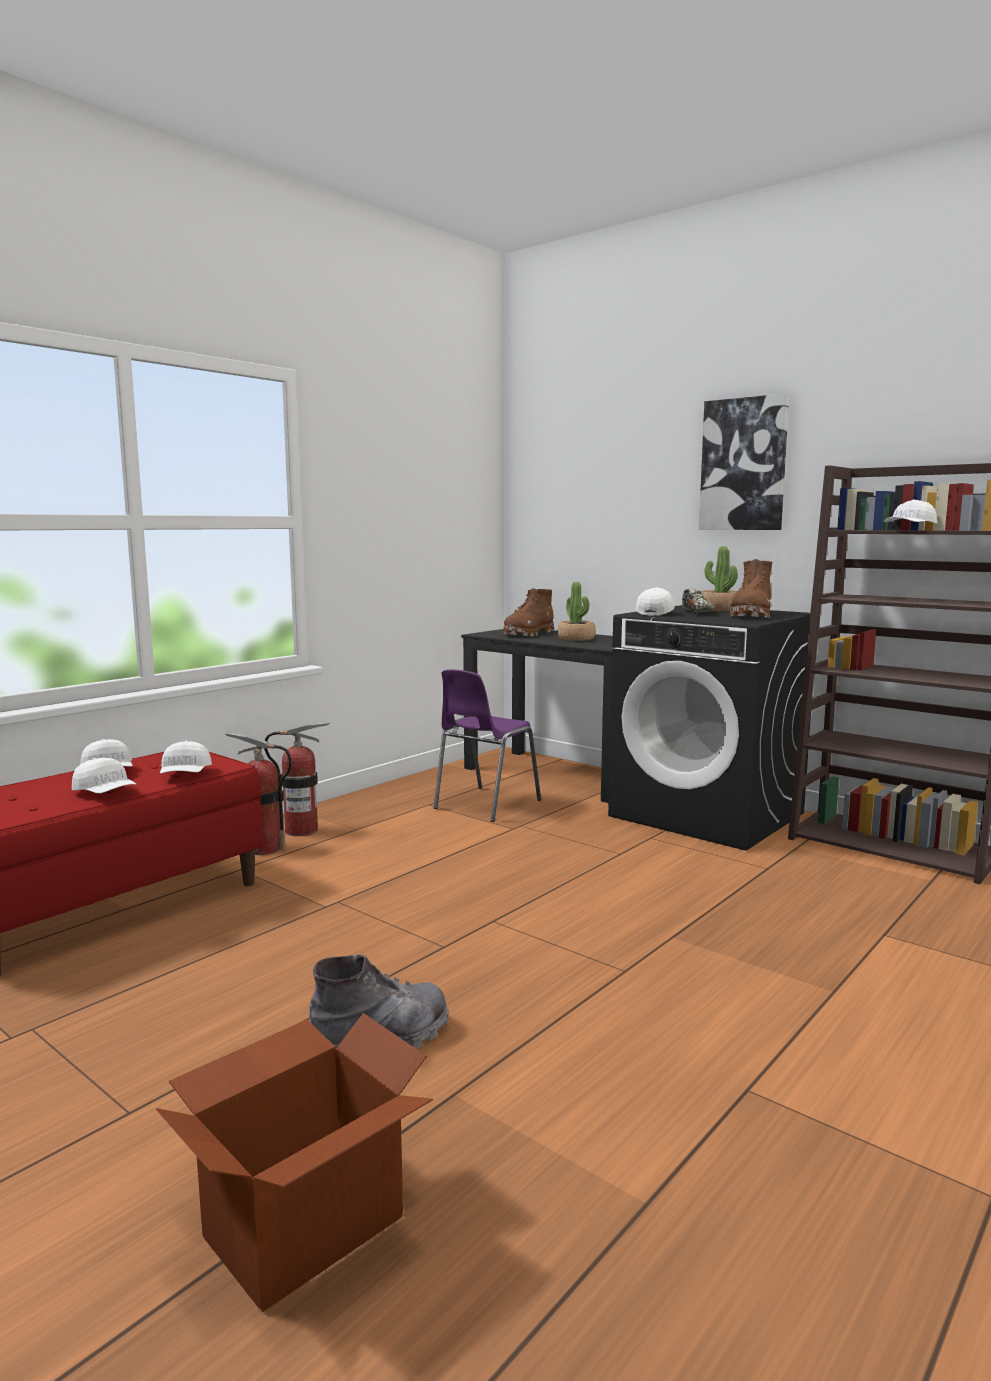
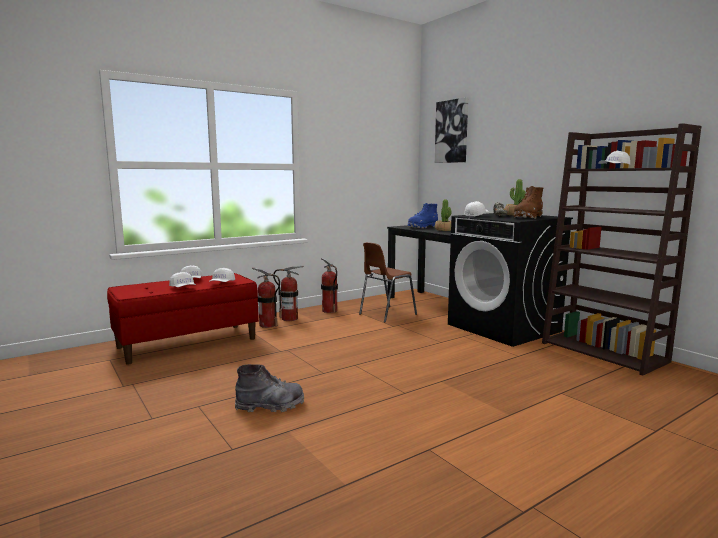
camera: 15 degrees right, 0 degrees up
(302, 1226) = (194, 467): cardboard box -> none
(371, 805) = (329, 310): none -> fire extinguisher
(484, 805) = (386, 314): purple chair -> brown chair
(528, 634) = (422, 227): brown boot -> blue boot
(744, 464) = (535, 133): picture -> picture (452, 131)

